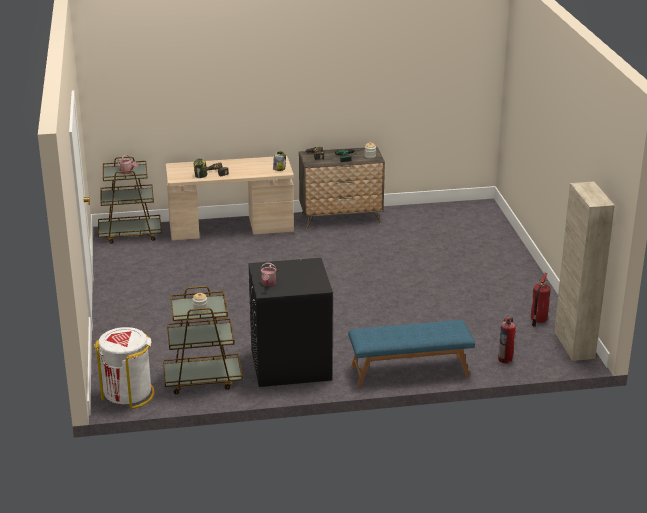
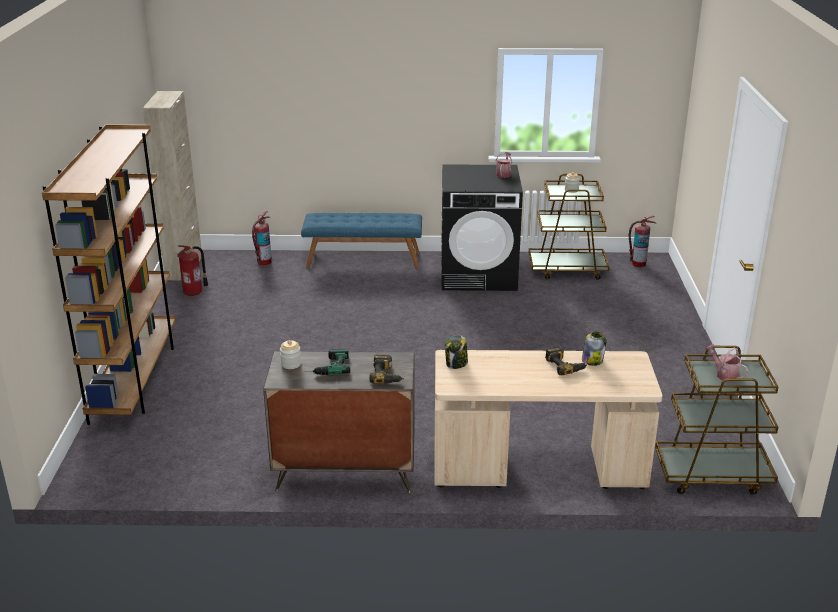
camera: 170 degrees left, 0 degrees up
(128, 394) = (638, 264): white trash can -> fire extinguisher
(510, 252) = (135, 379): none -> brown bookcase

